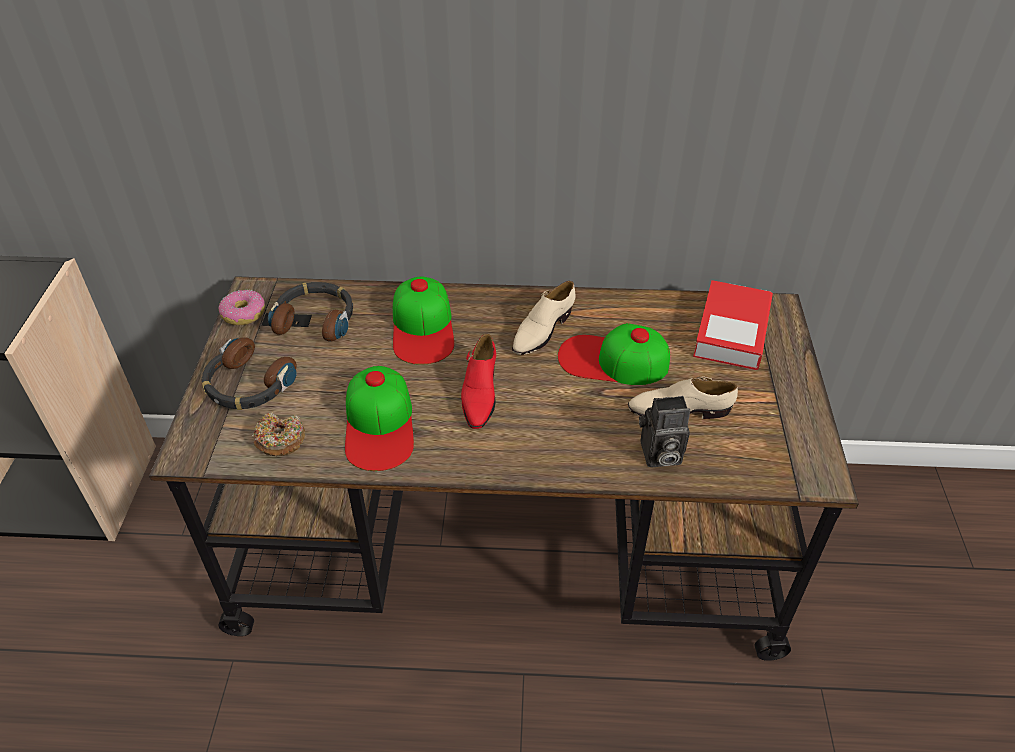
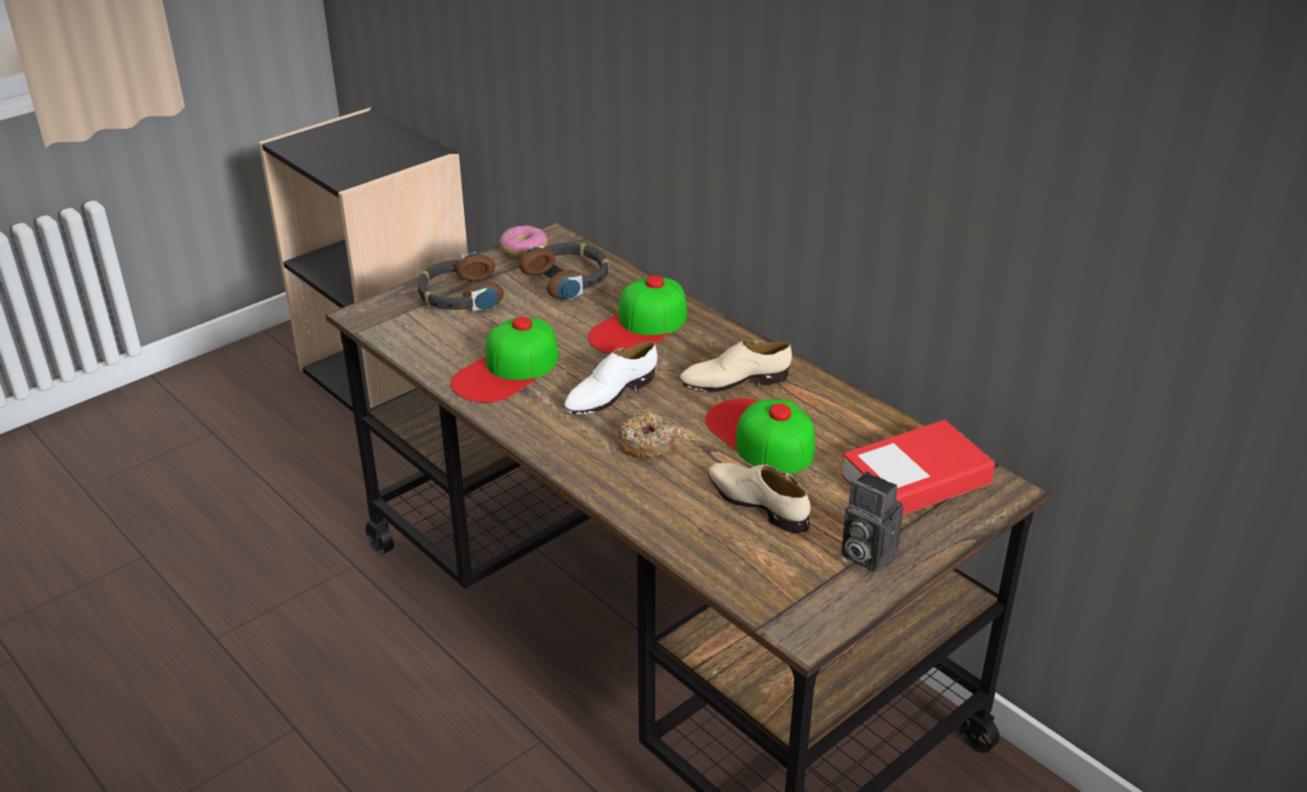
camera: 45 degrees right, 10 degrees down
(280, 440) = (429, 340): donut -> donut (645, 444)
(479, 394) = (610, 394): red shoe -> white shoe
(659, 455) = (684, 521): camera -> camera (864, 553)

